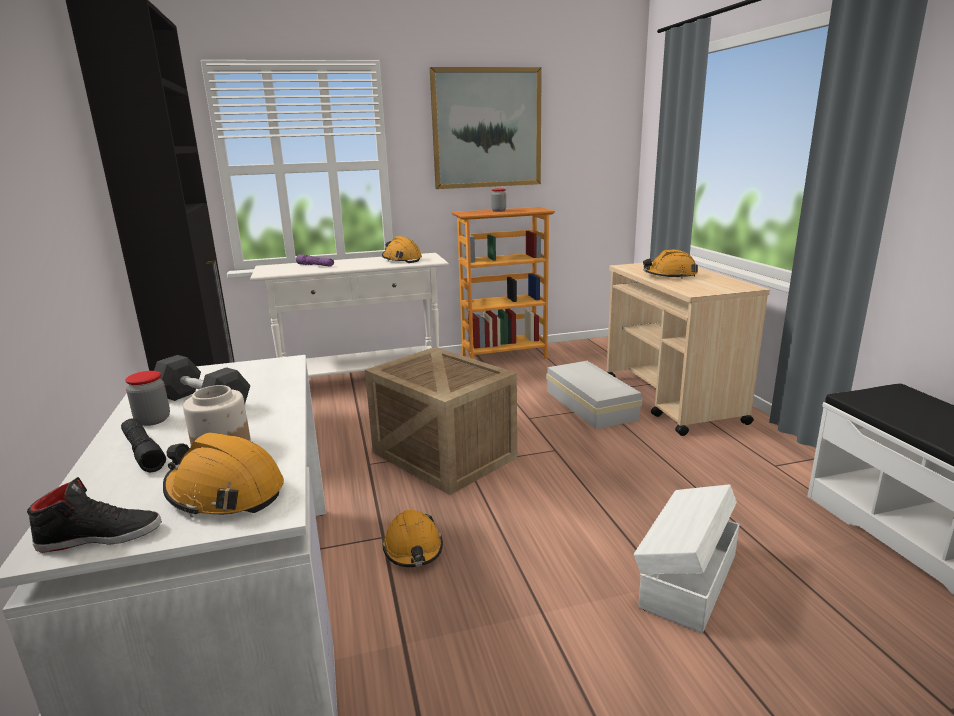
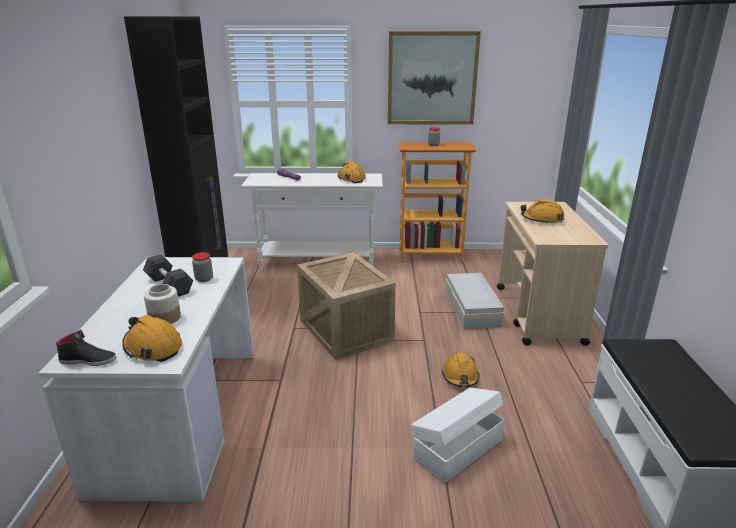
camera: 15 degrees right, 5 degrees up
(143, 452) = (125, 314): black flashlight -> none
(153, 420) = (139, 293): jar -> jar (204, 279)
(413, 549) = (295, 392): orange hard hat -> orange hard hat (460, 376)

